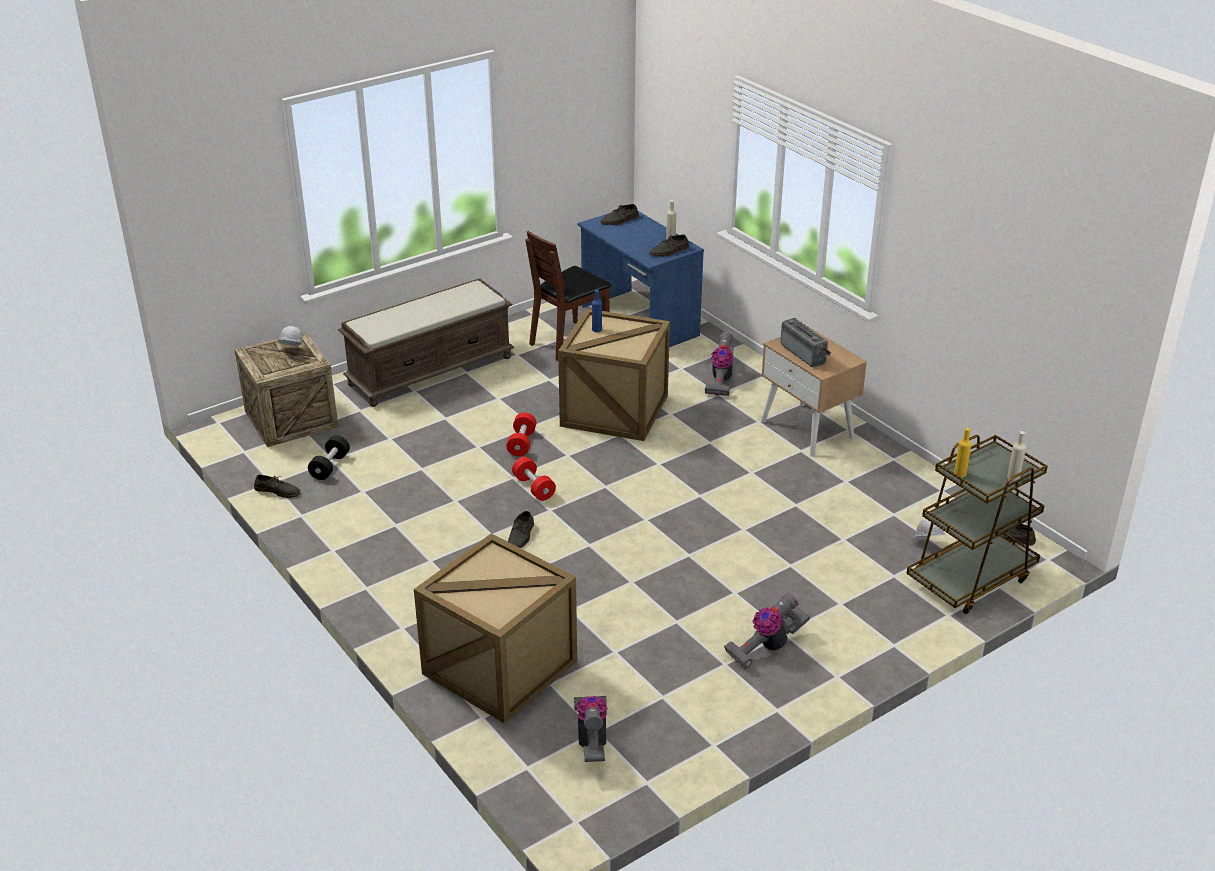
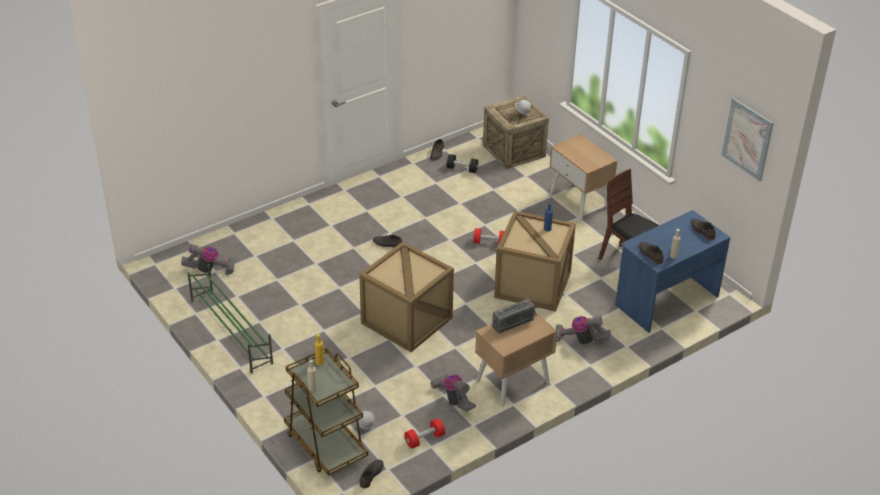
camera: 90 degrees right, 5 degrees up
(431, 370) = (579, 201): brown bench -> beige nightstand
(499, 665) = (272, 238): crate -> crate (408, 320)
(534, 487) = (438, 248): red dumbbell -> red dumbbell (424, 439)
(593, 92) = (747, 139): none -> picture
(752, 695) = (231, 331): none -> green shoe rack
(766, 647) = (271, 340): vacuum cleaner -> vacuum cleaner (453, 400)

